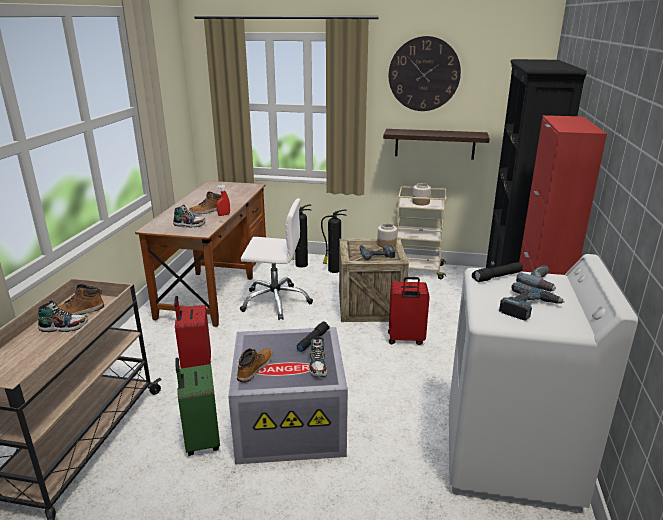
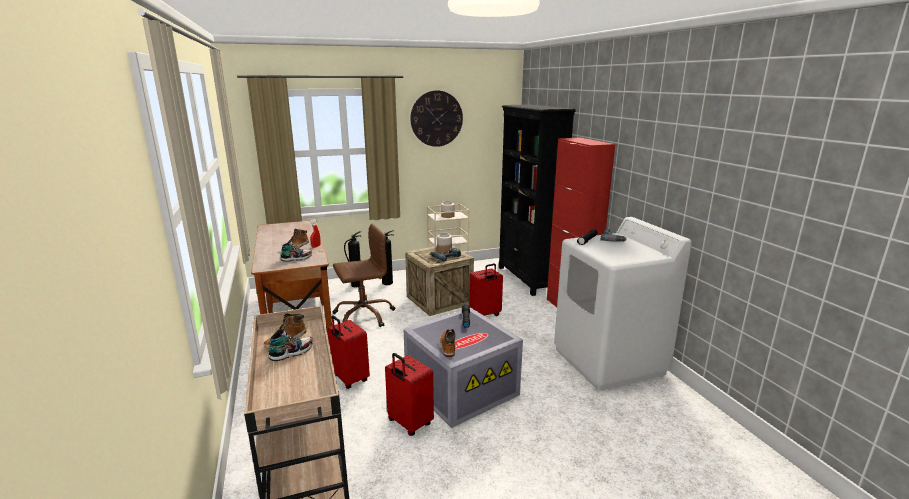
camera: 30 degrees left, 5 degrees down
(201, 440) = (409, 423): green suitcase -> red suitcase
(275, 301) = (364, 315): white office chair -> brown office chair
(318, 366) = (488, 332): shoe -> none
(434, 144) = (448, 170): shelf -> none
(528, 307) = (624, 251): power drill -> none

